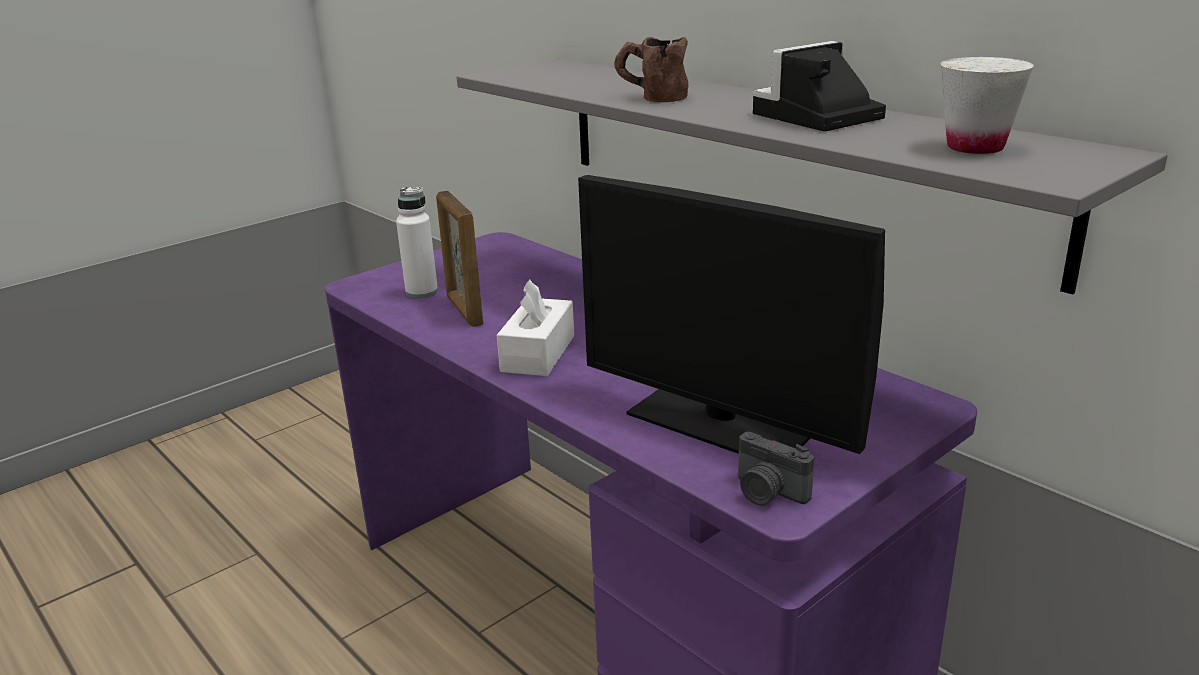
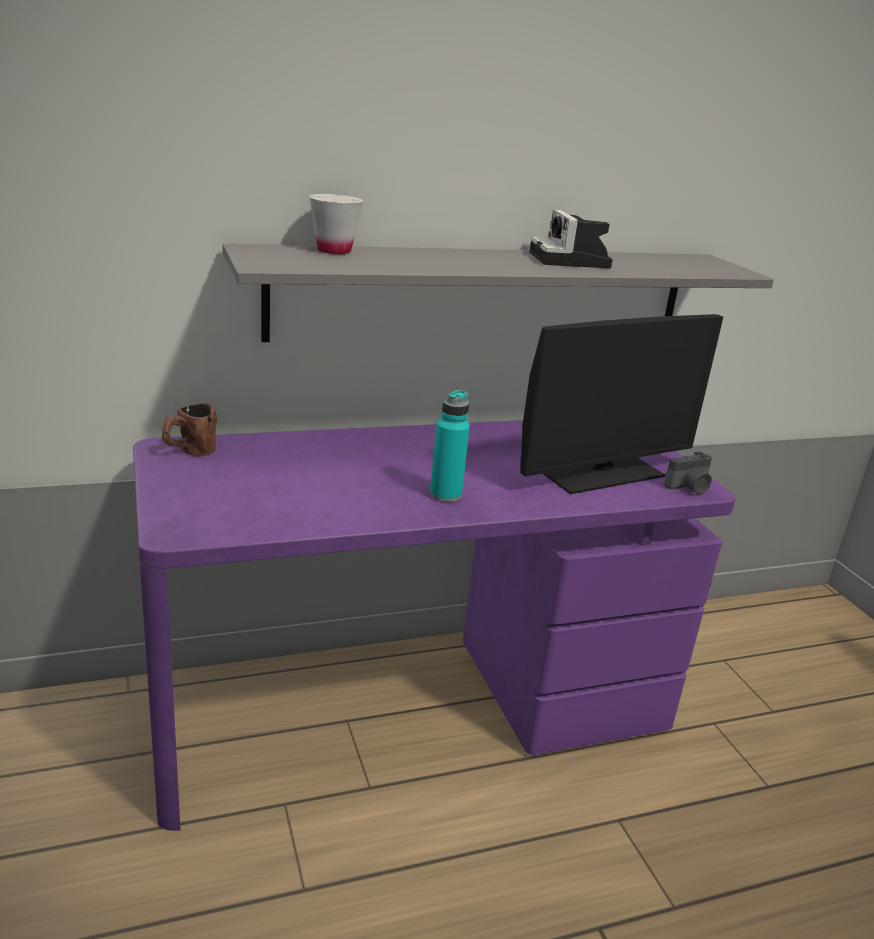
camera: 70 degrees left, 0 degrees up
(421, 292) = (248, 507): white bottle -> none
(464, 311) = (322, 500): picture frame -> none
(538, 353) = (445, 495): white tissue box -> turquoise bottle
(651, 97) = (455, 264): brown mug -> brown mug (189, 452)
(975, 147) = (675, 264): white cup -> white cup (334, 250)

